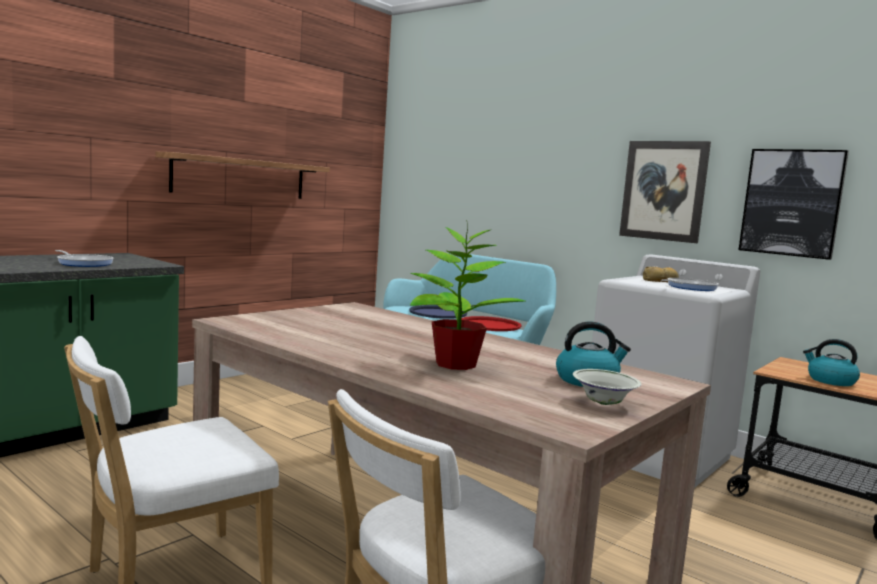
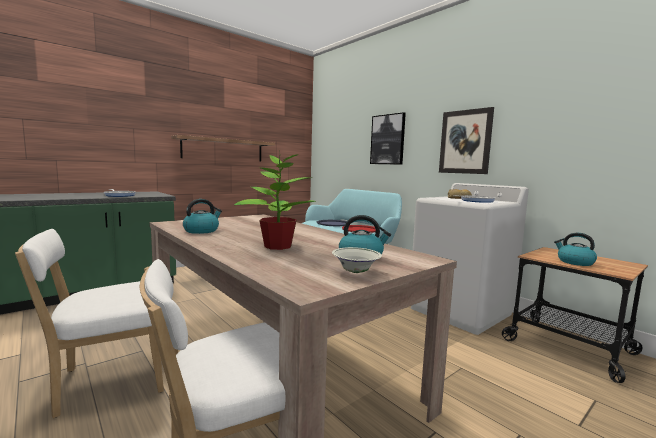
camera: 10 degrees right, 0 degrees up
(305, 336) = (202, 231): none -> kettle
(791, 202) = (549, 142): picture -> picture (388, 139)

